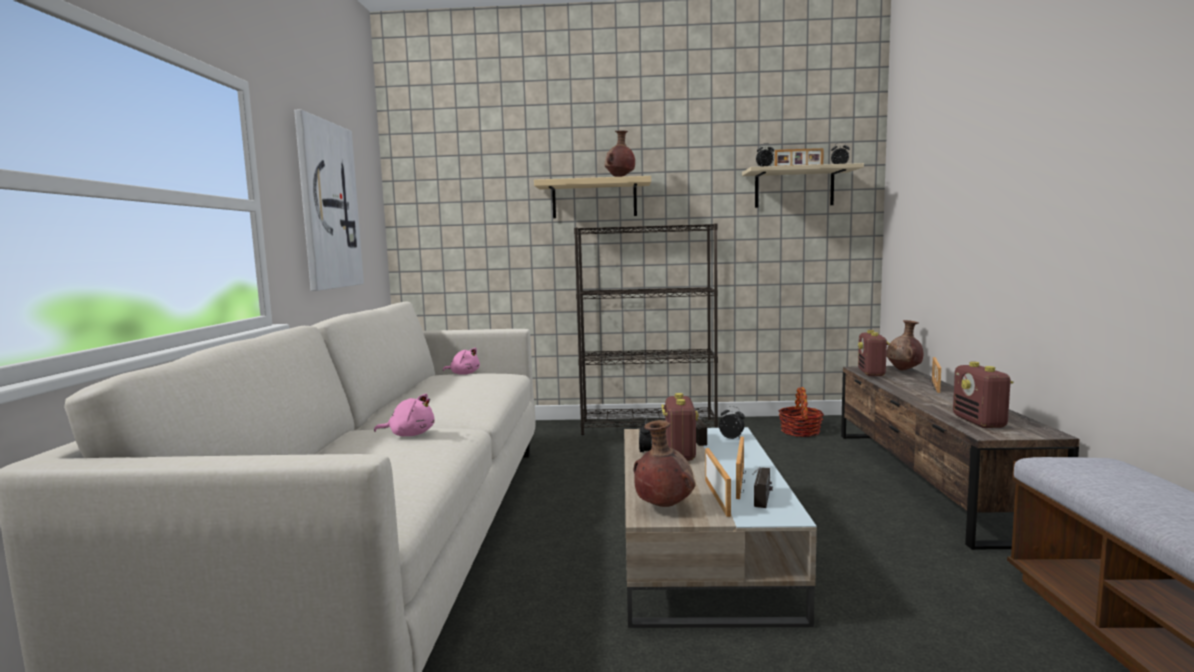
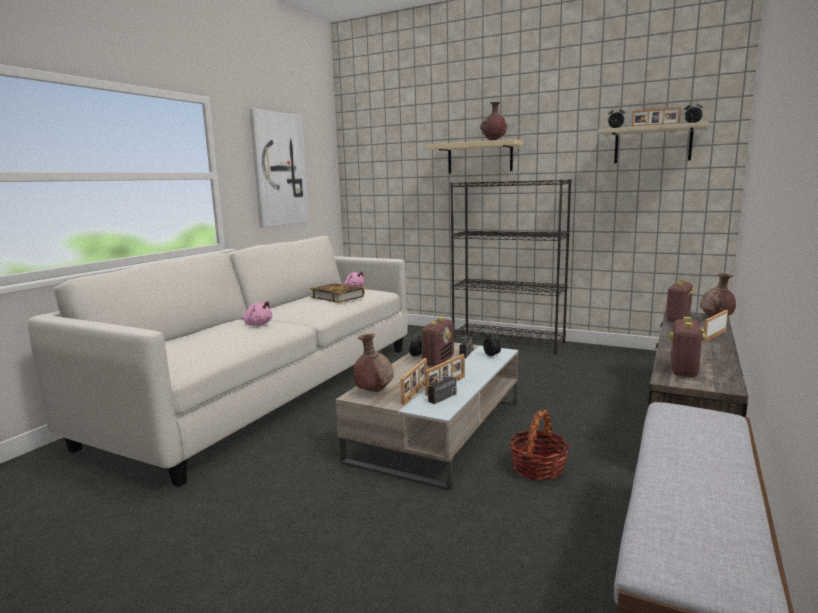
camera: 25 degrees right, 5 degrees up
(467, 385) = (337, 297): none -> book
(800, 432) = (628, 362): basket -> basket (538, 468)

